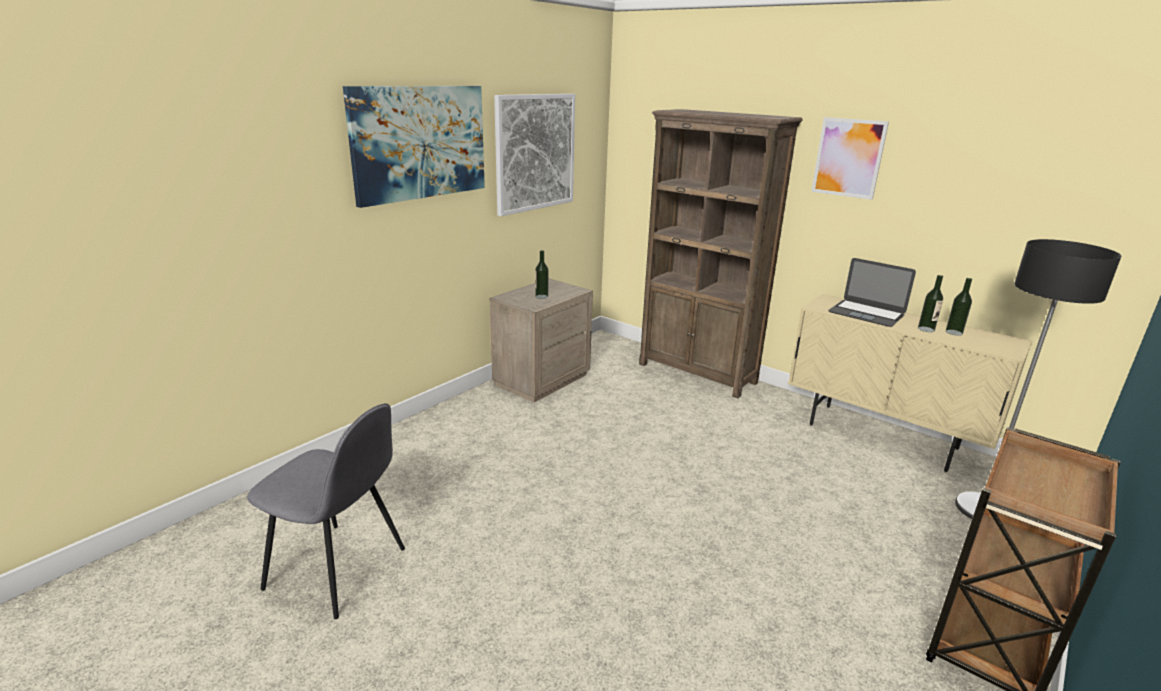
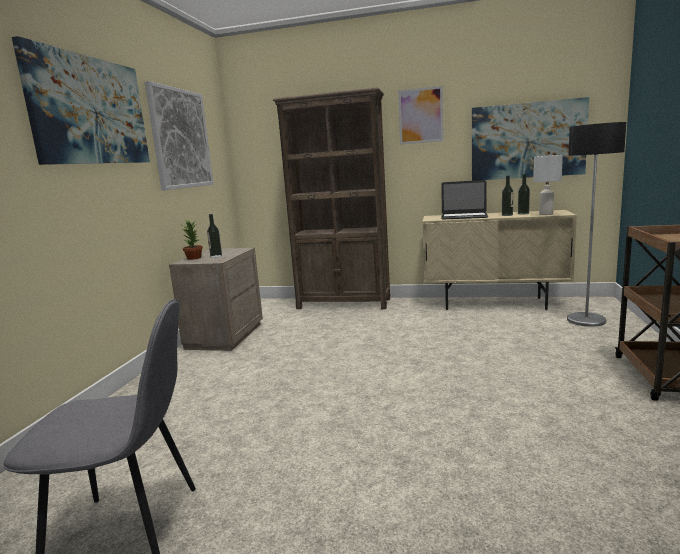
camera: 25 degrees left, 10 degrees down
(520, 293) = (194, 258): none -> potted plant
(982, 345) = (546, 214): none -> white table lamp
(999, 226) = (527, 140): none -> picture

